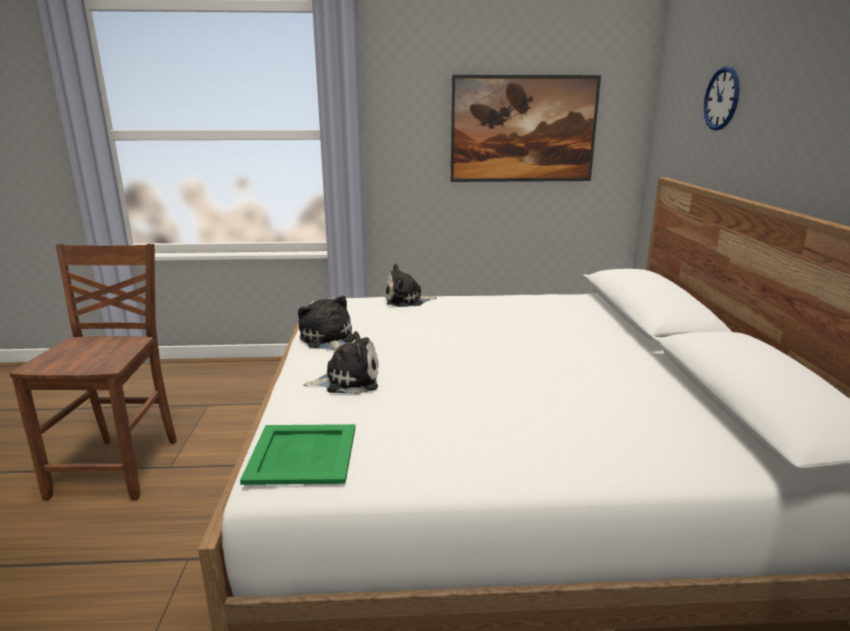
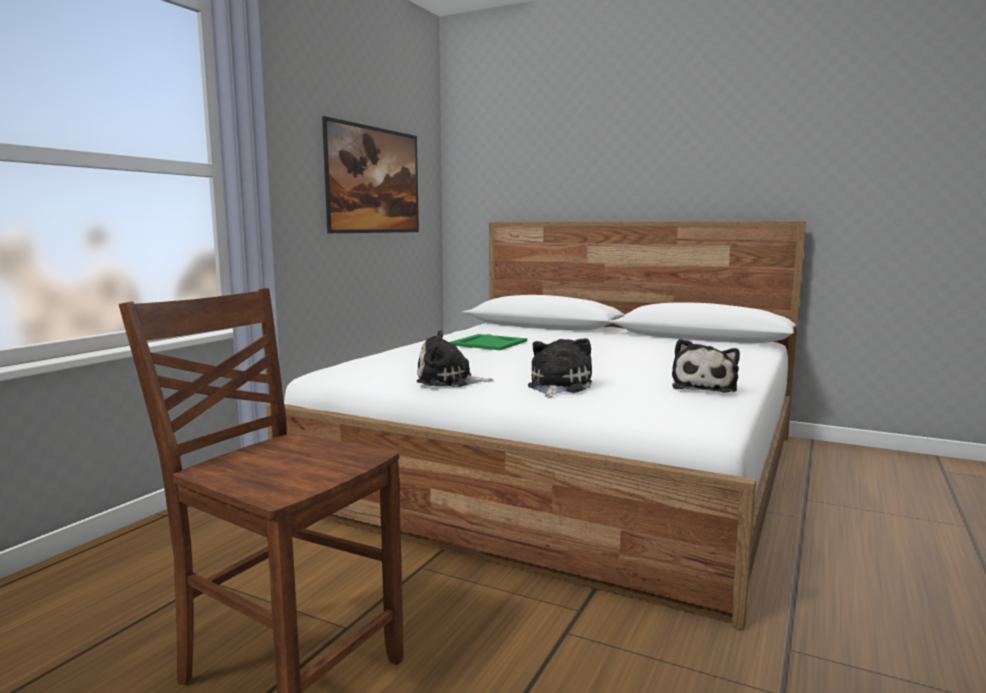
camera: 60 degrees left, 10 degrees down
(301, 454) = (686, 409): green tray -> green tray (488, 343)
(406, 300) = (391, 354): plush toy -> plush toy (704, 387)
(721, 98) = (545, 157): wall clock -> none

